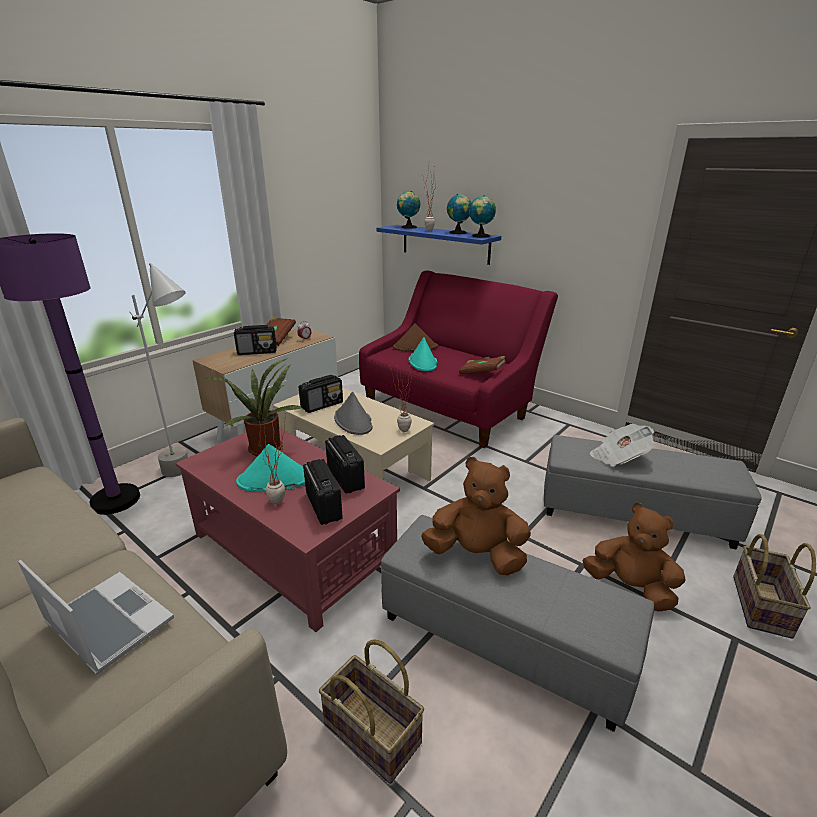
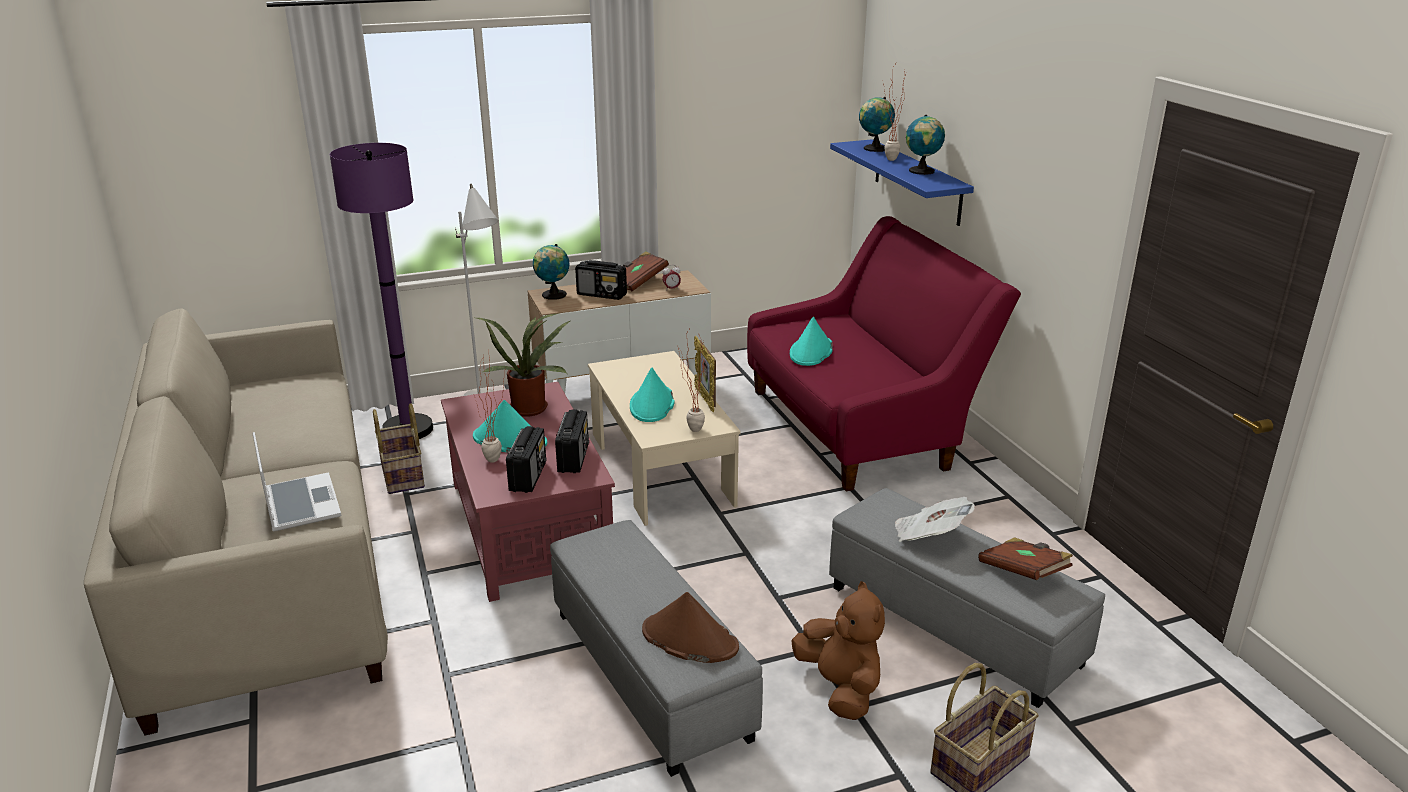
camera: 30 degrees right, 0 degrees up
(322, 405) = (638, 377): radio -> none
(353, 421) = (652, 405): grey hat -> turquoise hat
(373, 732) = (472, 687): basket -> basket (403, 475)
(386, 408) = (705, 399): none -> picture frame
(415, 347) = (827, 328): brown hat -> brown hat (689, 639)
(476, 555) = (637, 569): brown plush toy -> none
(480, 236) = (939, 184): globe -> globe (552, 295)
(482, 373) = (870, 385): brown book -> brown book (1023, 572)

